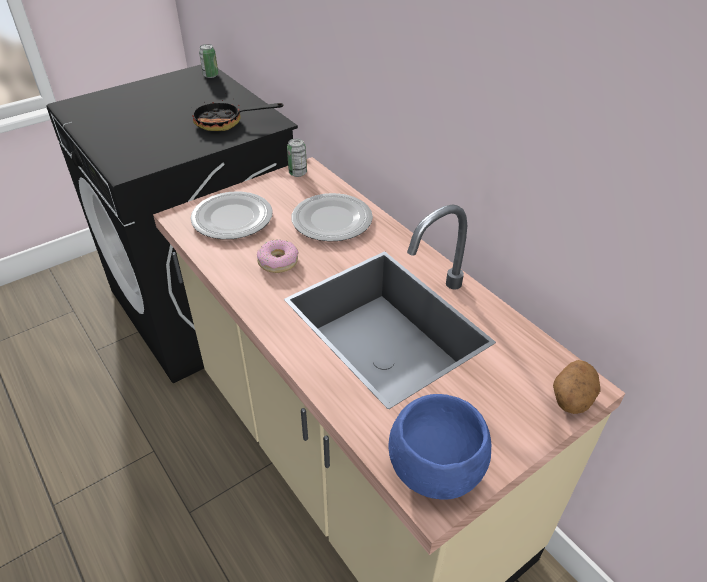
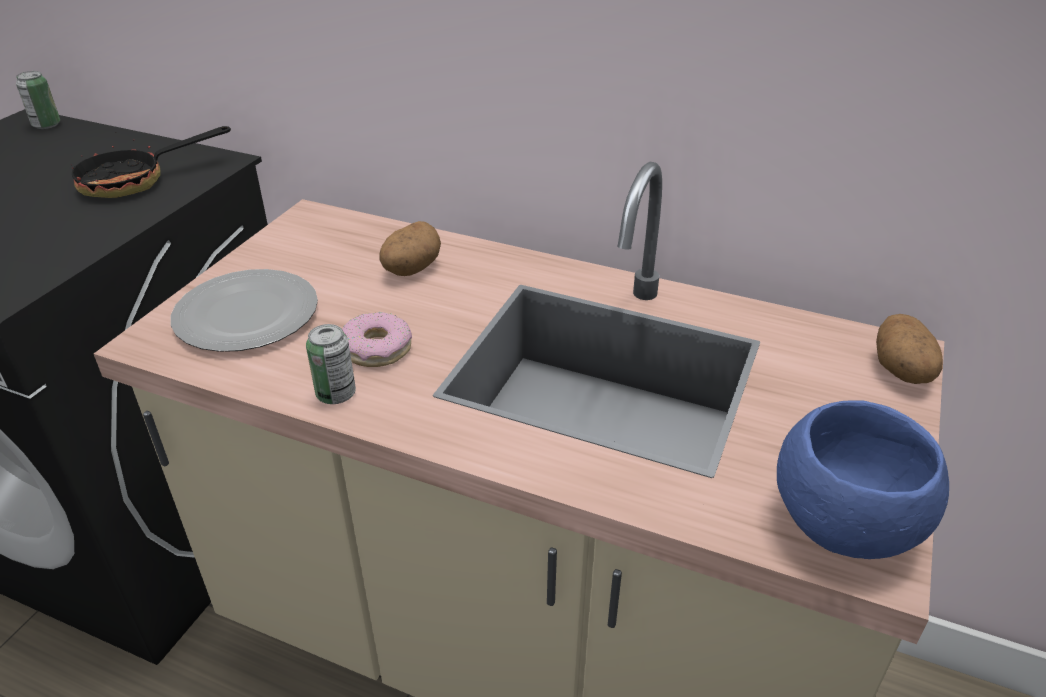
camera: 30 degrees left, 5 degrees down
(297, 173) = (300, 225): can -> can (336, 394)
(333, 220) = (410, 269): plate -> potato

